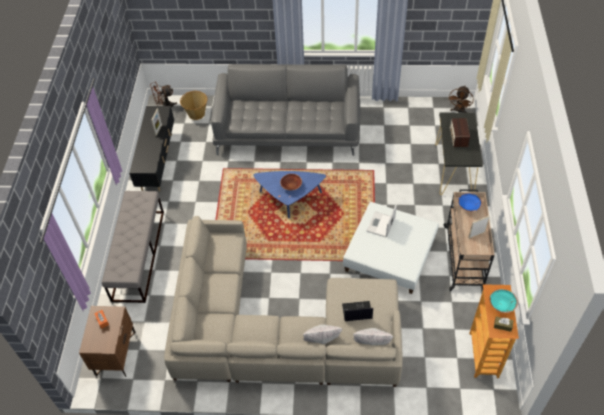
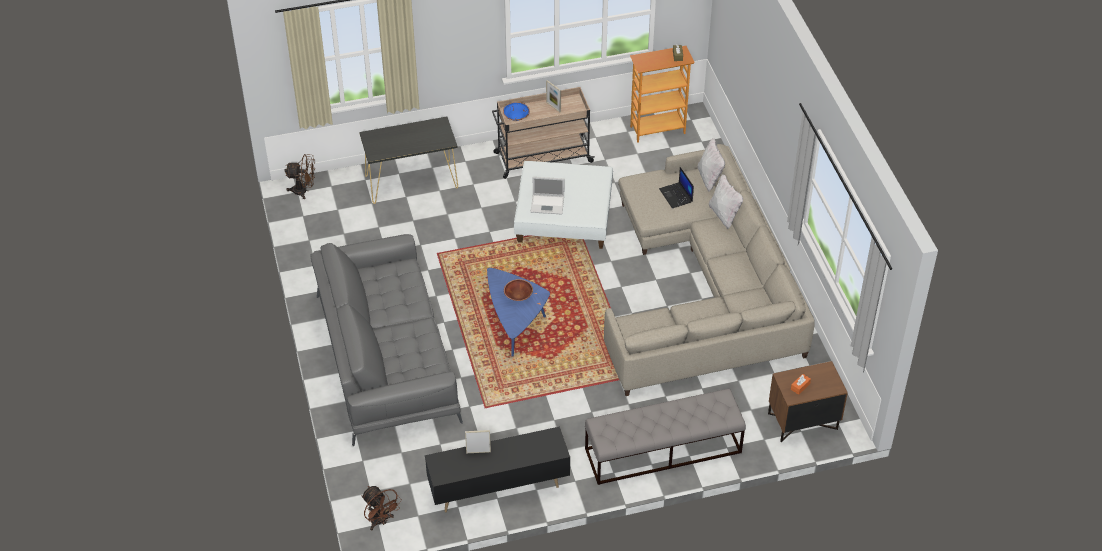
camera: 110 degrees left, 5 degrees down
(196, 114) = (385, 474): basket -> none
(458, 137) = (407, 140): radio -> none
(501, 305) = (655, 58): turquoise bowl -> none

